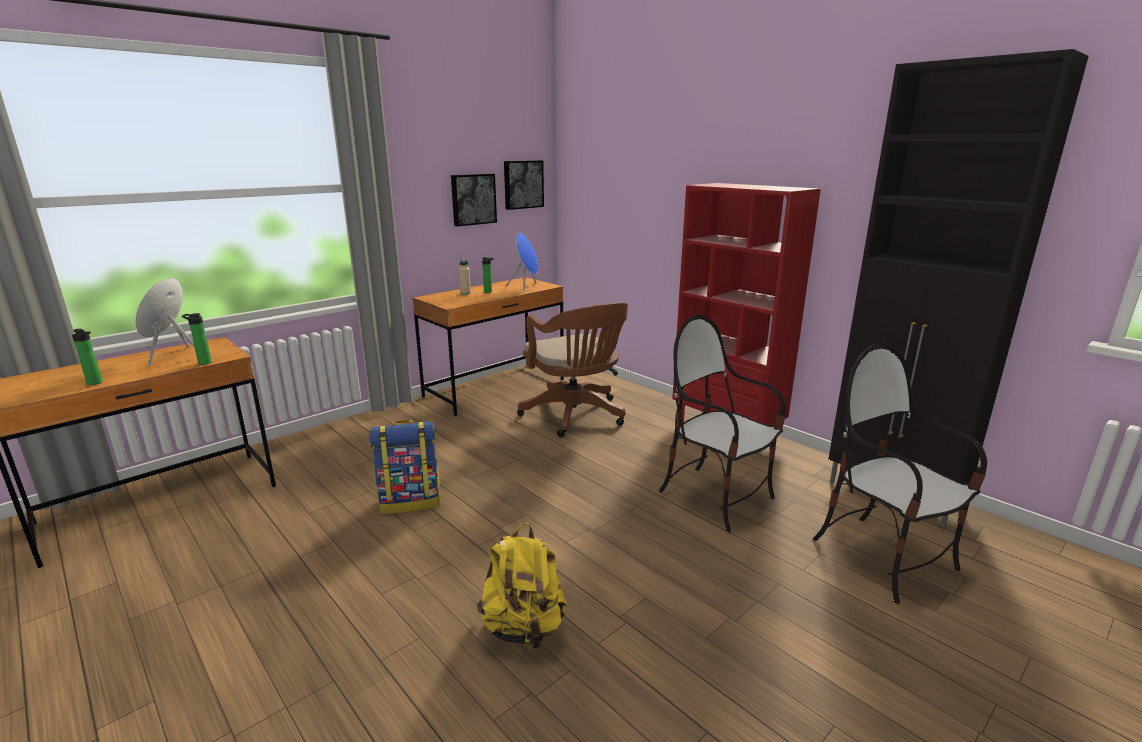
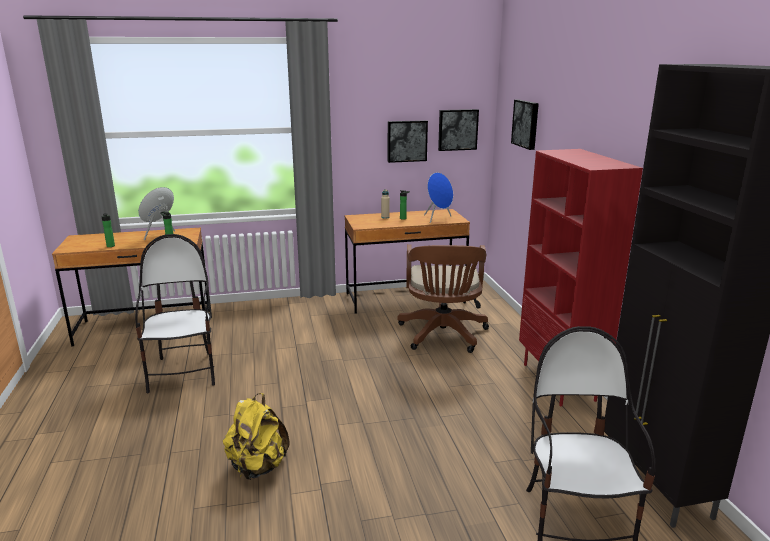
camera: 30 degrees right, 0 degrees up
(411, 501) = (270, 366): backpack -> none
(615, 169) = (526, 124): none -> picture
(716, 497) = (484, 431): chair -> chair (184, 372)

